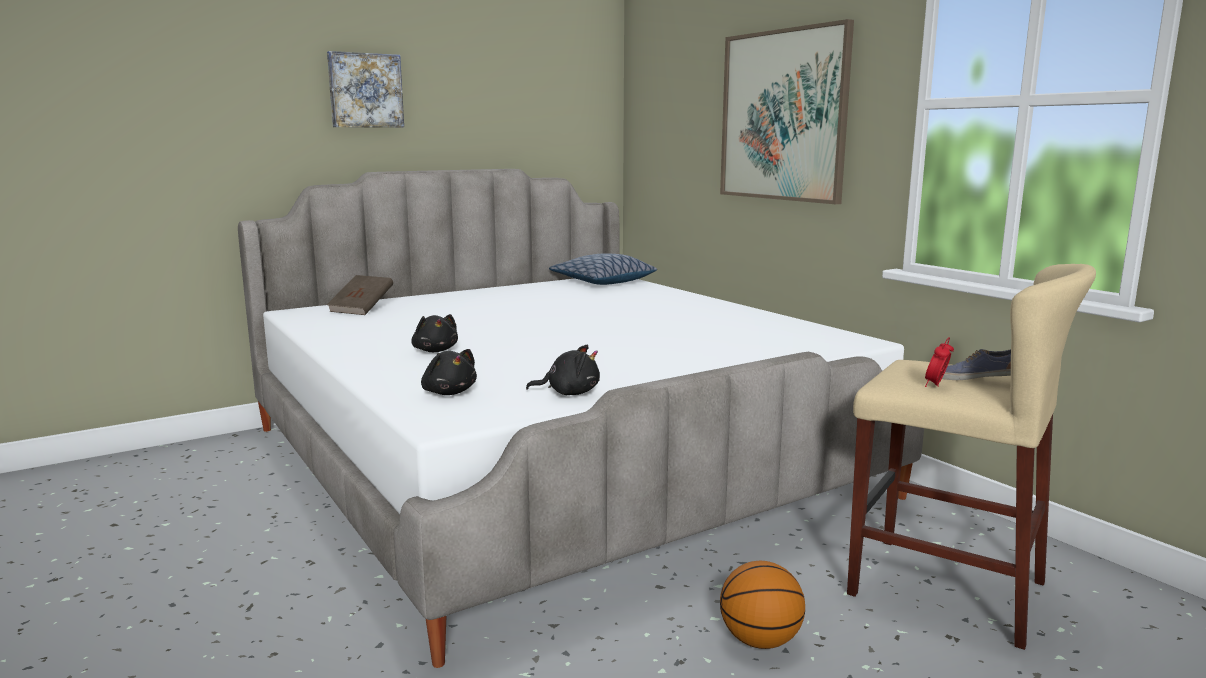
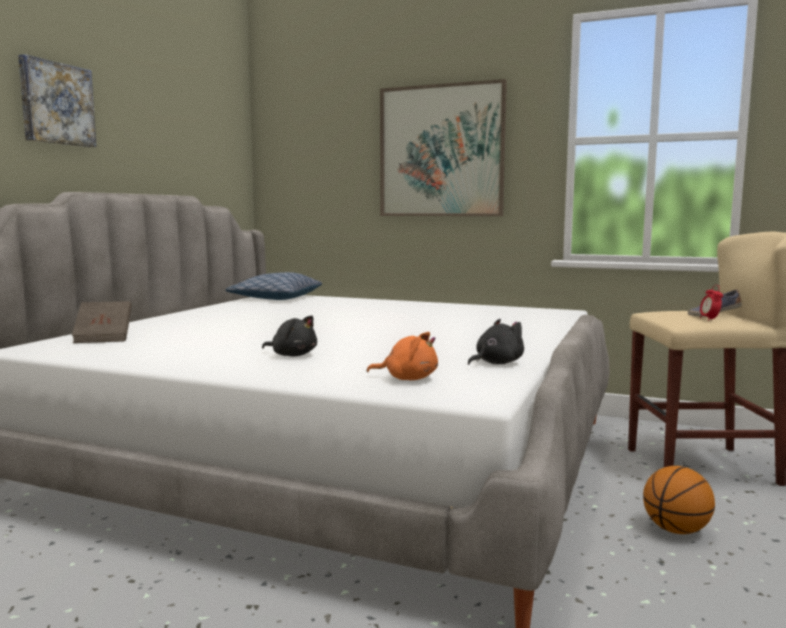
camera: 35 degrees left, 5 degrees down
(448, 392) = (407, 378): black plush toy -> orange plush toy

